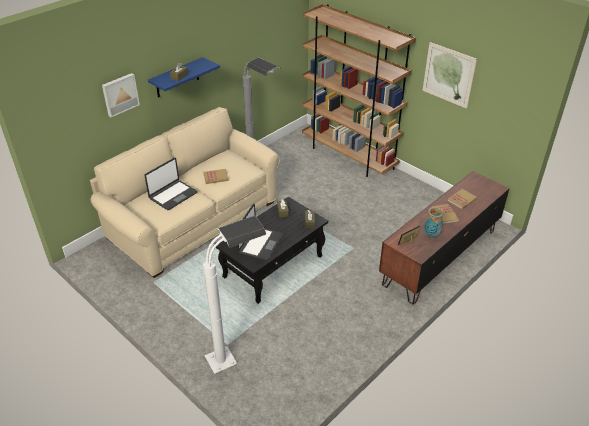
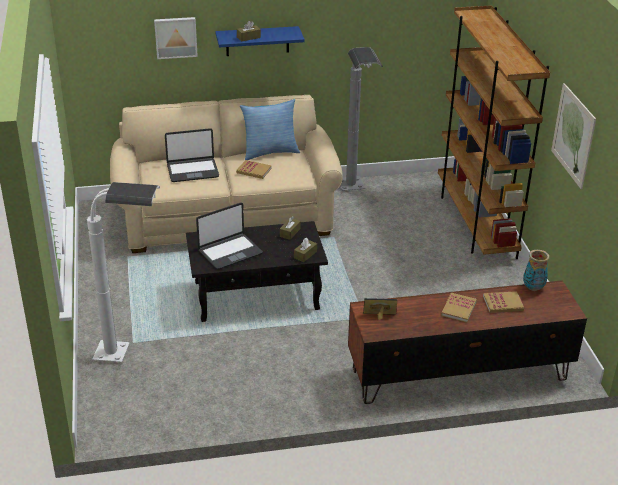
camera: 35 degrees right, 5 degrees down
(211, 159) = (270, 152): none -> pillow
(432, 235) = (415, 321): vase -> vase (533, 288)

